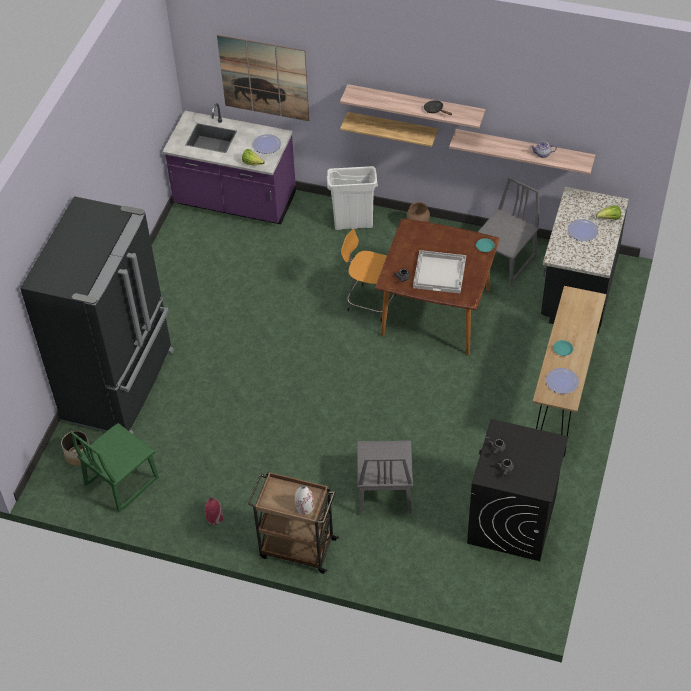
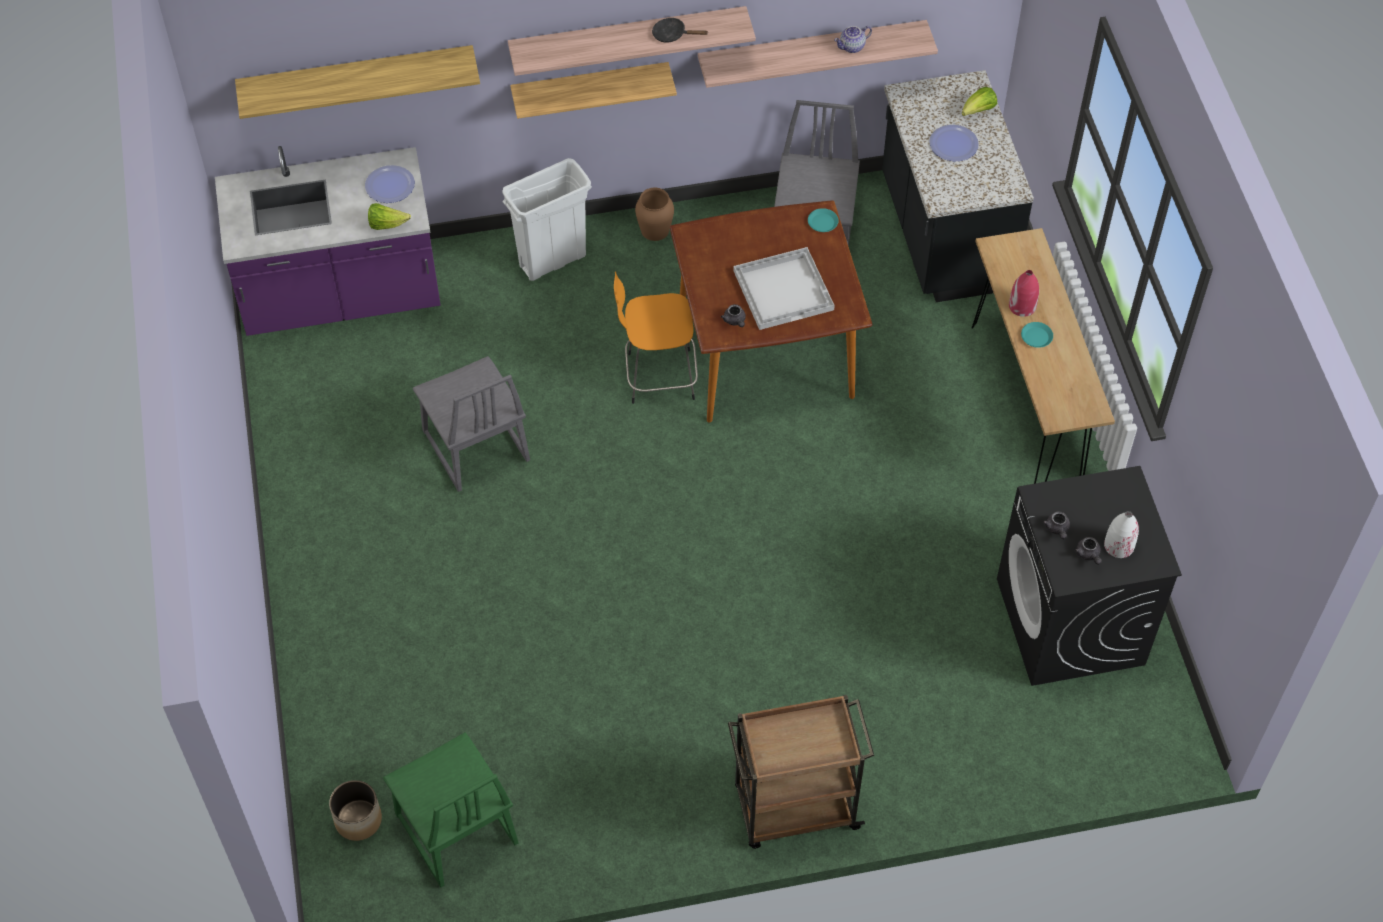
camera: 30 degrees left, 5 degrees up
(121, 385) = (352, 674): black fridge -> none
(121, 481) = (455, 830): green chair -> green chair turned 45 degrees counterclockwise
(214, 517) = (640, 819): red vase -> red vase (1022, 306)
(264, 78) = (357, 76): picture -> shelf
(304, 506) = (826, 743): white vase -> white vase (1118, 545)
(384, 491) = (865, 662): grey chair -> grey chair (475, 447)
(562, 381) = (1066, 386): plate -> none

